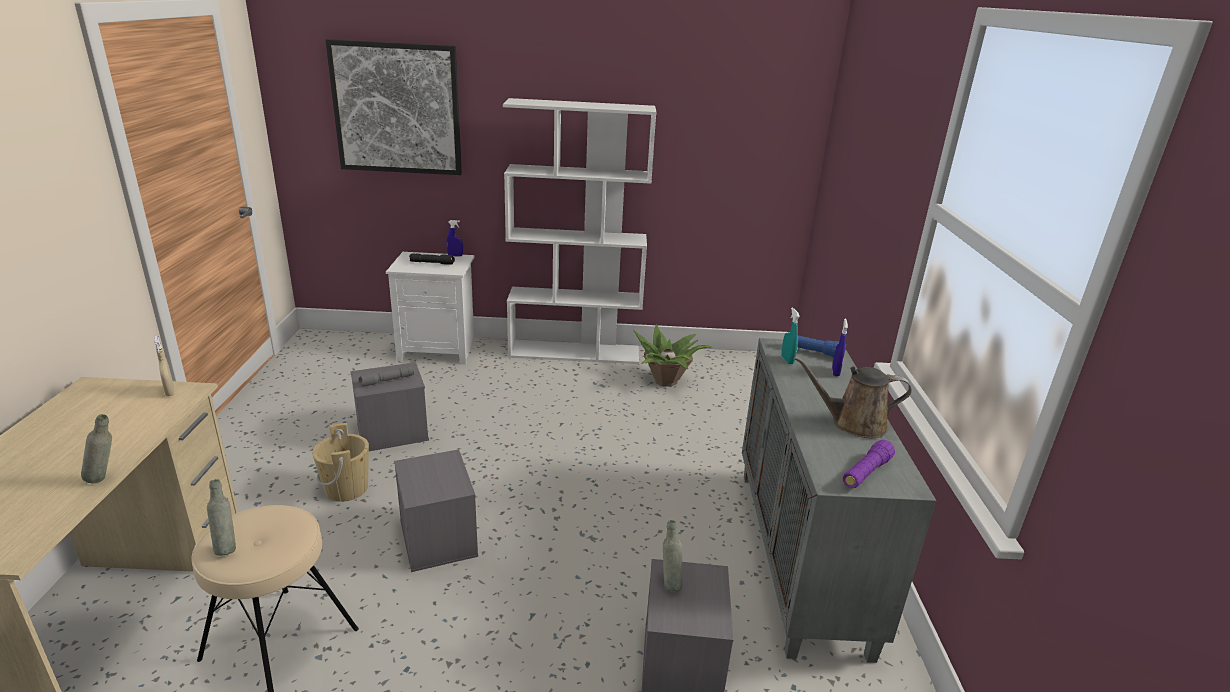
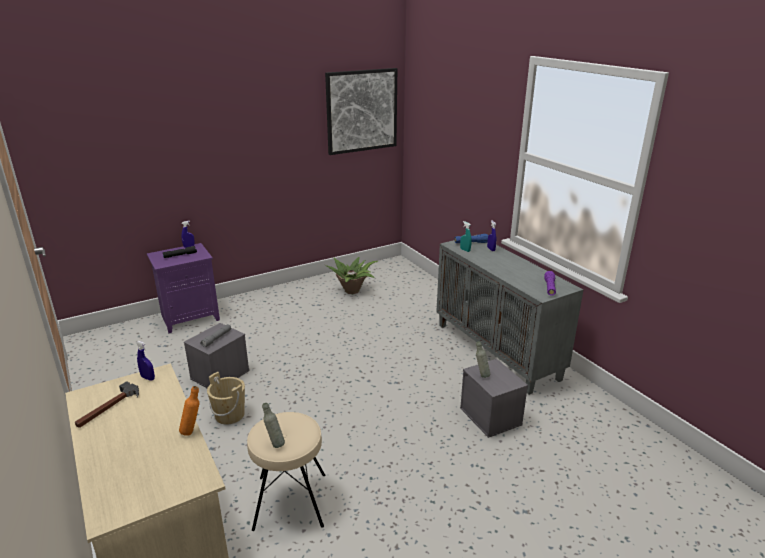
camera: 30 degrees left, 0 degrees up
(84, 411) = (108, 408): none -> hammer
(105, 479) = (192, 431): grey bottle -> orange bottle
(170, 392) = (148, 378): beige spray bottle -> blue spray bottle
(397, 109) = (129, 149): picture -> picture (362, 111)
(439, 350) = (190, 317): white nightstand -> purple nightstand
(439, 539) = (317, 416): grey storage box -> none
(575, 352) = (282, 291): white bookcase -> none
(853, 423) = (523, 269): brown watering can -> none

